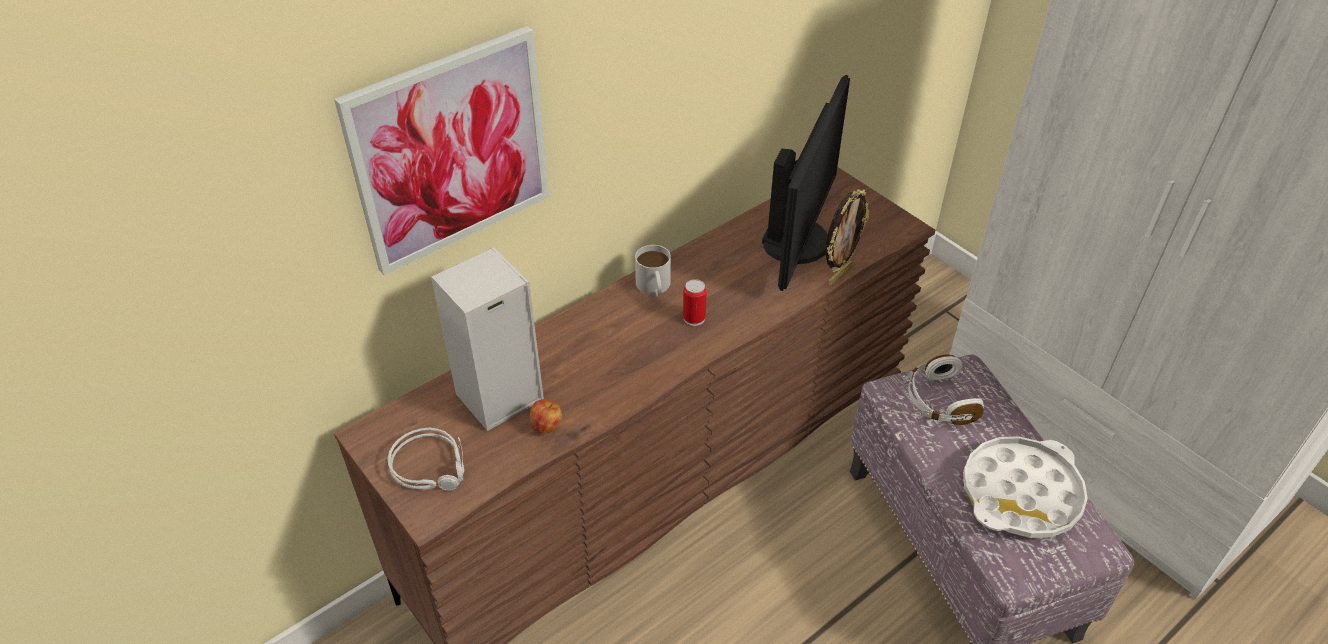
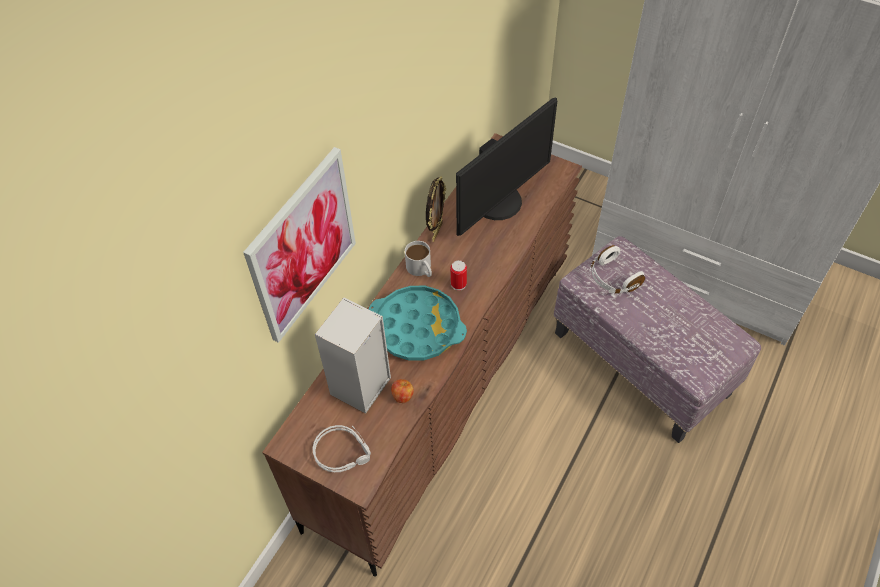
camera: 20 degrees left, 10 degrees up
(611, 352) = (417, 327): none -> turquoise tray
(799, 242) = (499, 203): monitor -> monitor turned 45 degrees clockwise
(839, 275) = (536, 220): picture frame -> picture frame (436, 231)
(1021, 494) = (685, 325): white tray -> none

